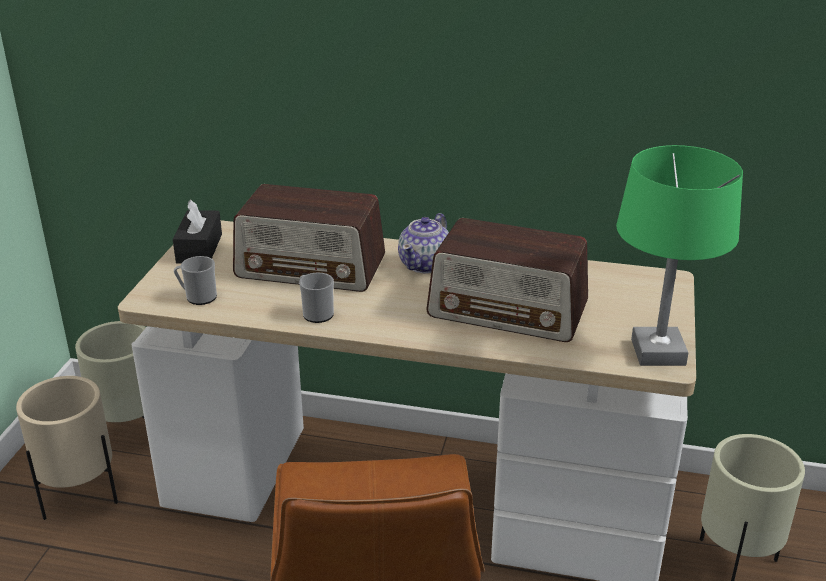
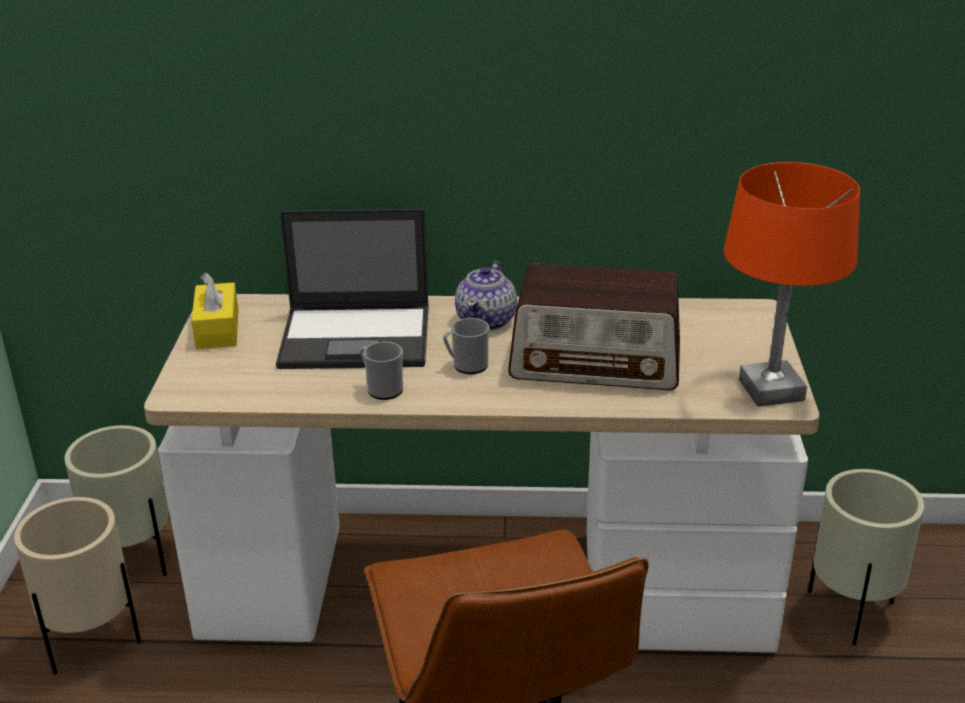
camera: 10 degrees left, 0 degrees up
(198, 297) = (237, 385): mug -> mug (466, 366)
(199, 248) = (217, 329): black tissue box -> yellow tissue box
(311, 267) = (358, 337): radio -> laptop
(657, 352) = (770, 390): green table lamp -> orange table lamp

